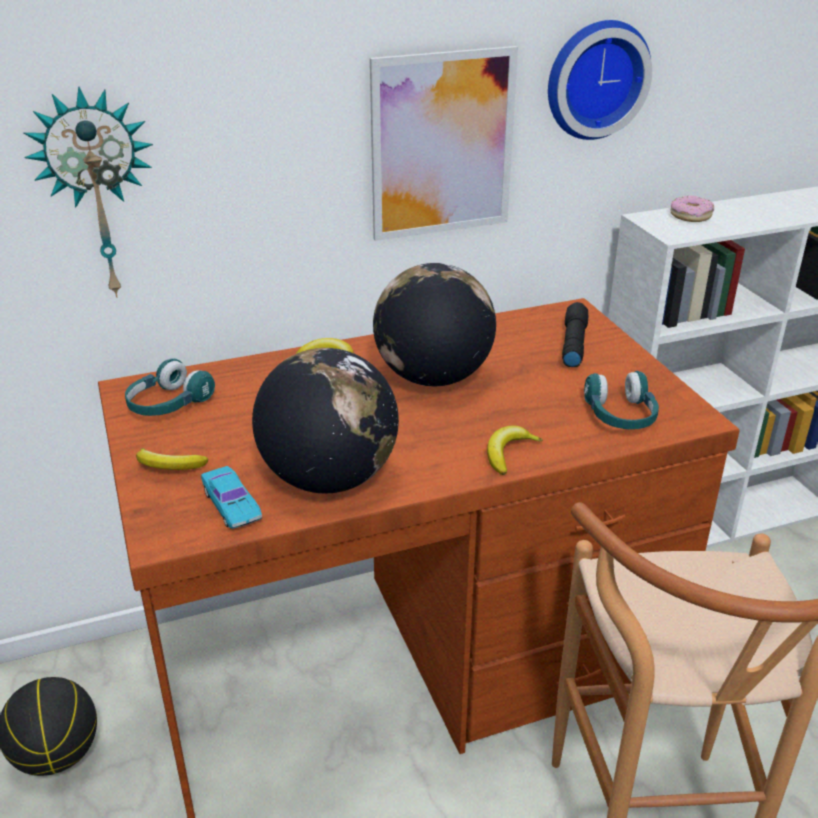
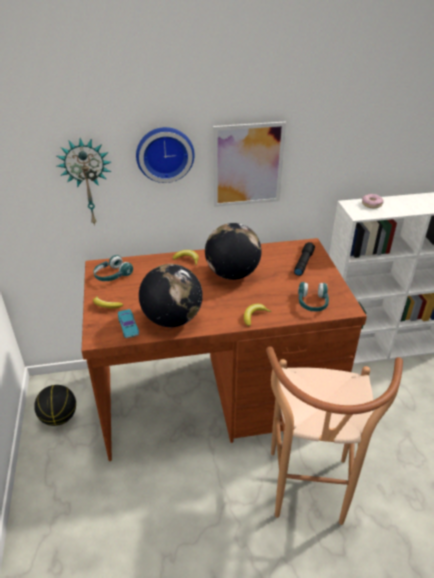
camera: 10 degrees right, 5 degrees up
(594, 79) = (326, 137): wall clock -> wall clock (164, 153)

